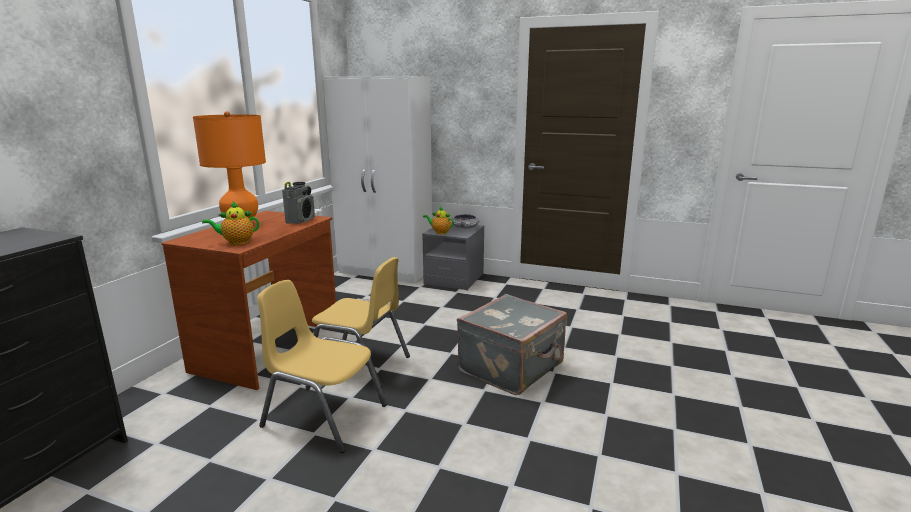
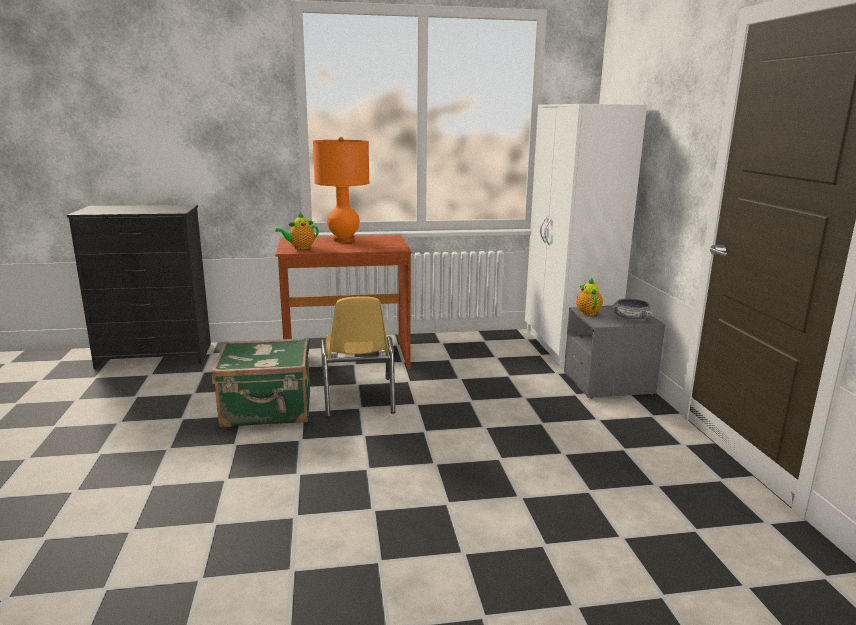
camera: 60 degrees right, 0 degrees up
(236, 242) = (300, 248): teapot -> teapot turned 75 degrees counterclockwise
(300, 220) = (383, 247): radio -> none
(324, 416) = (268, 410): yellow chair -> green suitcase
(512, 368) = (429, 474): grey suitcase -> none

